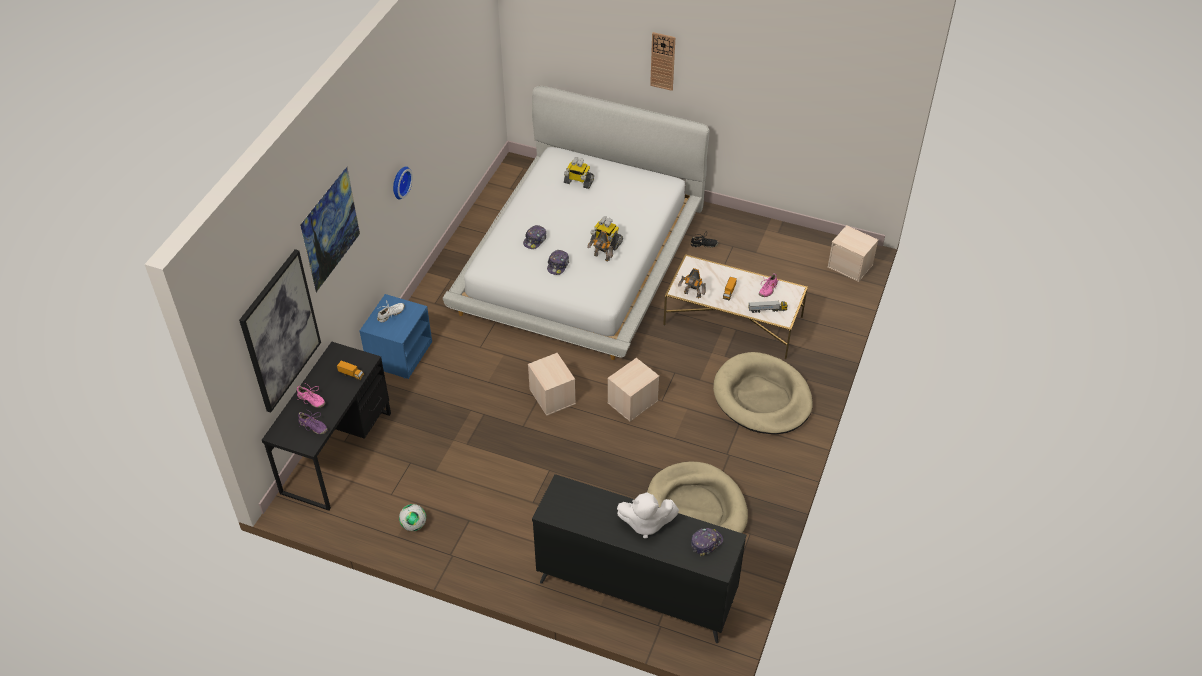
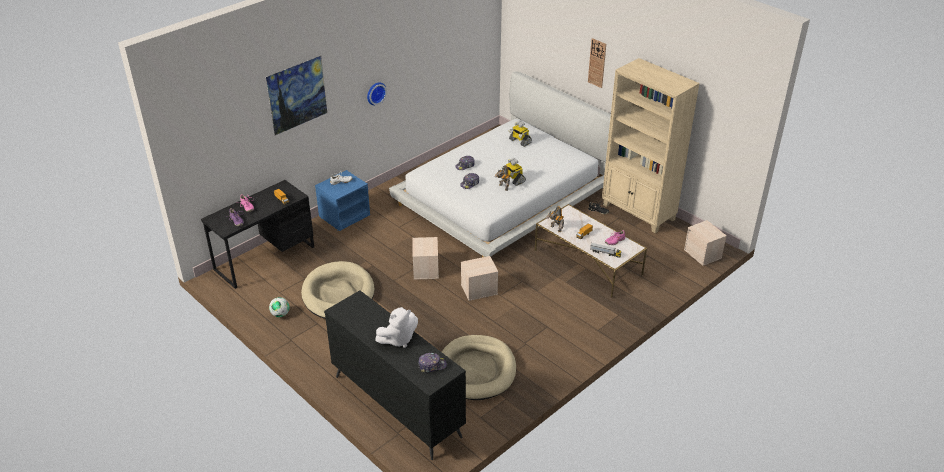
camera: 25 degrees right, 10 degrees down
(280, 331) = (233, 147): picture -> none
(645, 523) = (398, 339): white plush toy -> white plush toy turned 60 degrees counterclockwise
(750, 232) = (638, 212): none -> beige bookcase
(762, 397) = (576, 316): beige dog bed -> beige dog bed (338, 294)

